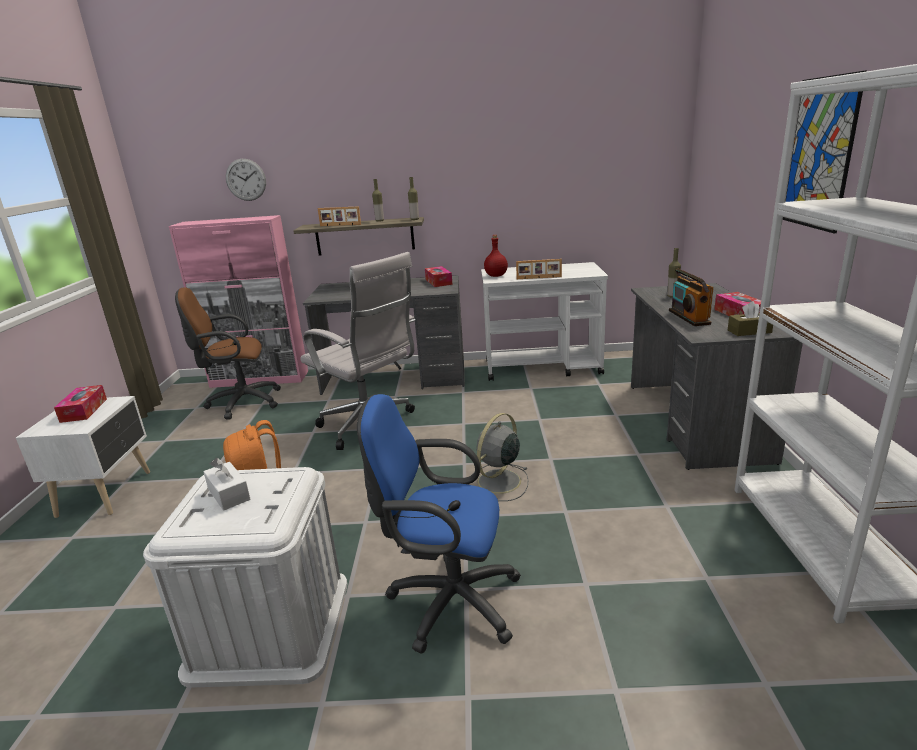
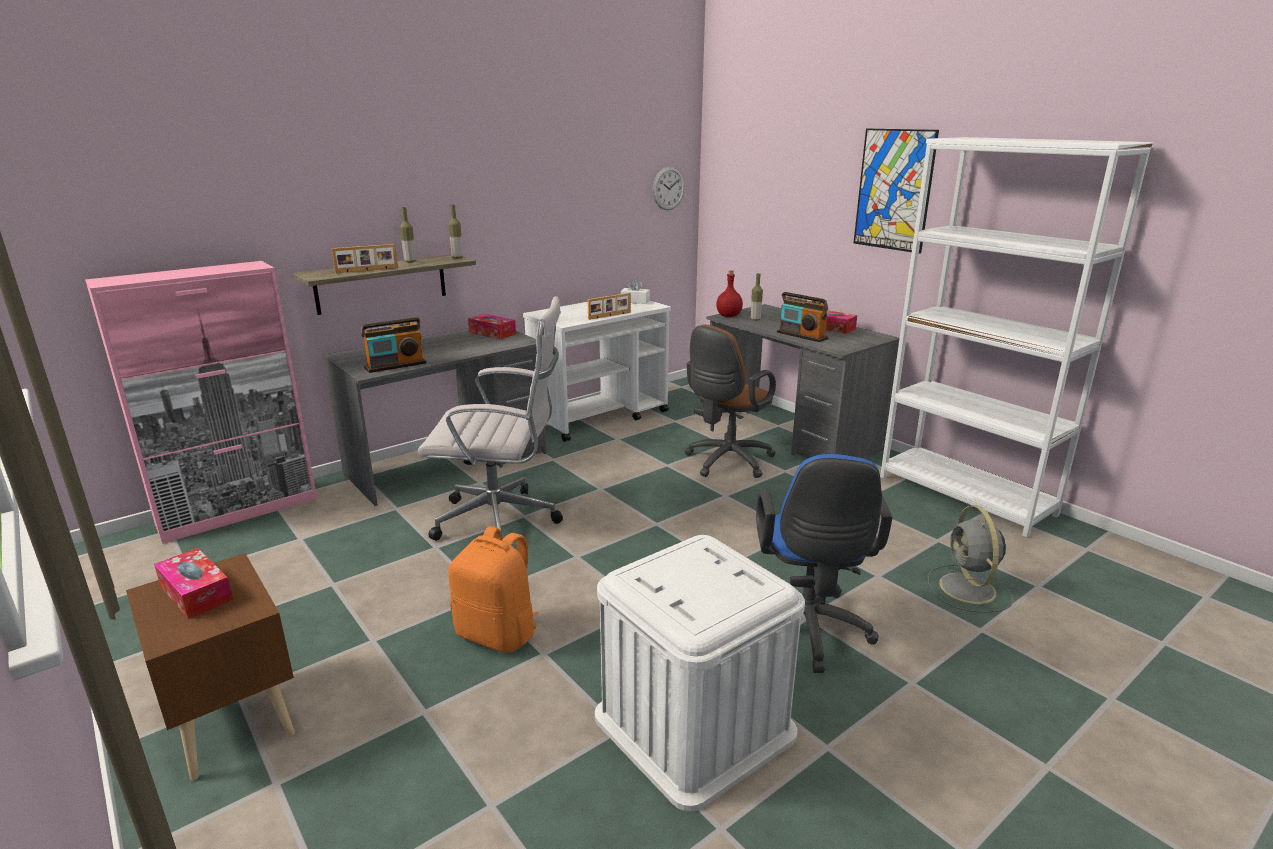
camera: 40 degrees left, 0 degrees up
(107, 493) = (233, 717): white nightstand -> brown nightstand
(229, 494) = (680, 580): white tissue box -> white tissue box (635, 301)
(240, 403) = (262, 547): brown office chair -> brown office chair (726, 462)
(246, 180) = (200, 209): wall clock -> wall clock (668, 188)
(339, 296) = (395, 365): none -> radio
(447, 601) = (807, 632): blue office chair -> blue office chair turned 60 degrees counterclockwise
(496, 275) = (558, 318): red bottle -> red bottle (729, 316)
(498, 482) = (710, 529): grey fan -> grey fan (968, 590)
(749, 331) = (862, 340): brown tissue box -> none

